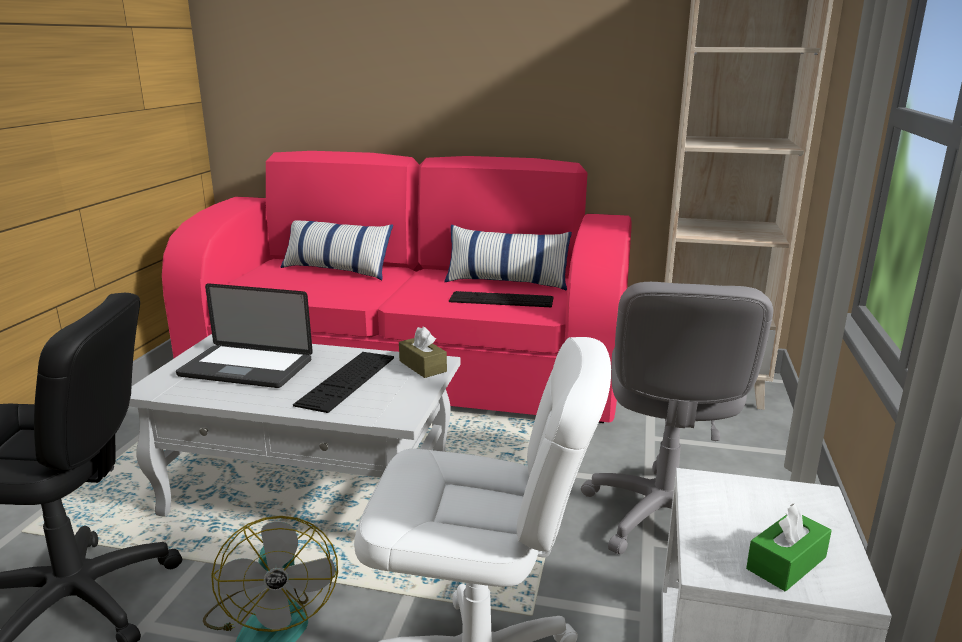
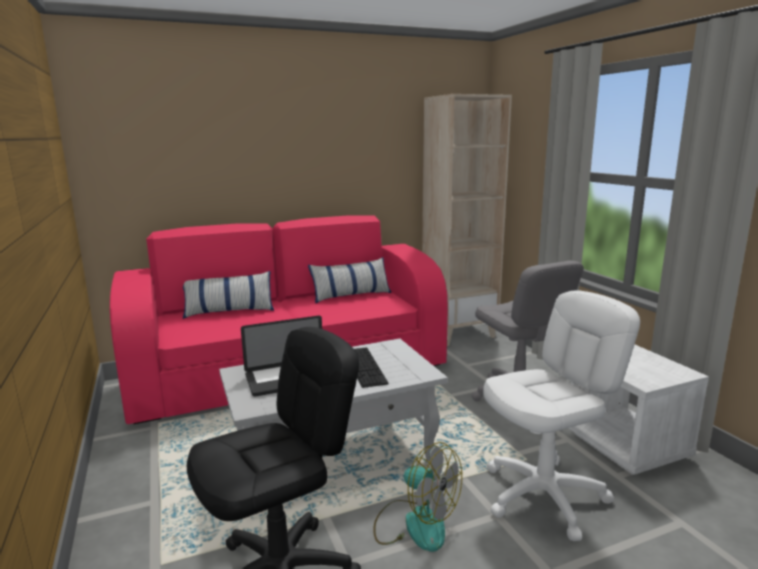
camera: 35 degrees left, 5 degrees down
(422, 366) = (390, 348): brown tissue box -> none
(501, 300) = (366, 305): keyboard -> none
(786, 563) = (660, 373): green tissue box -> none

